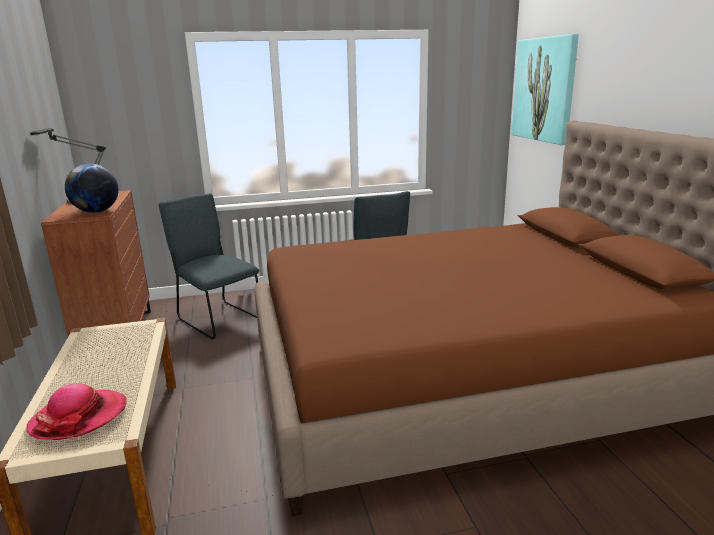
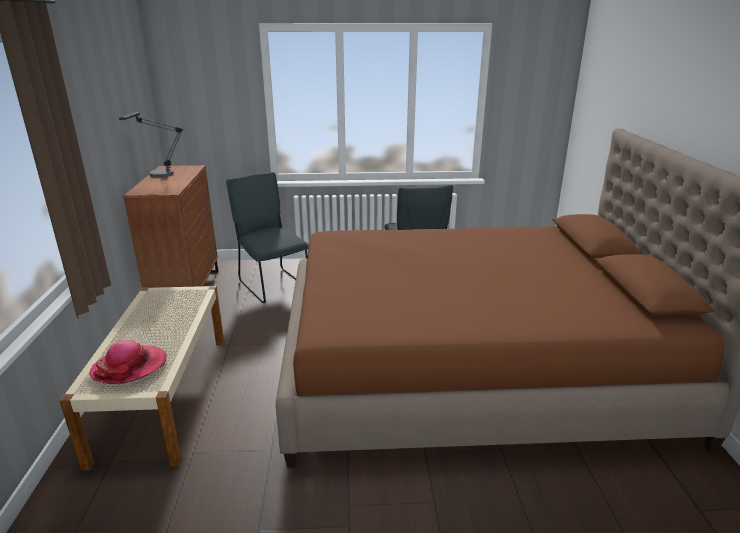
camera: 10 degrees right, 5 degrees up
(97, 211) = (169, 188): globe -> none
(544, 89) = (602, 91): picture -> none

